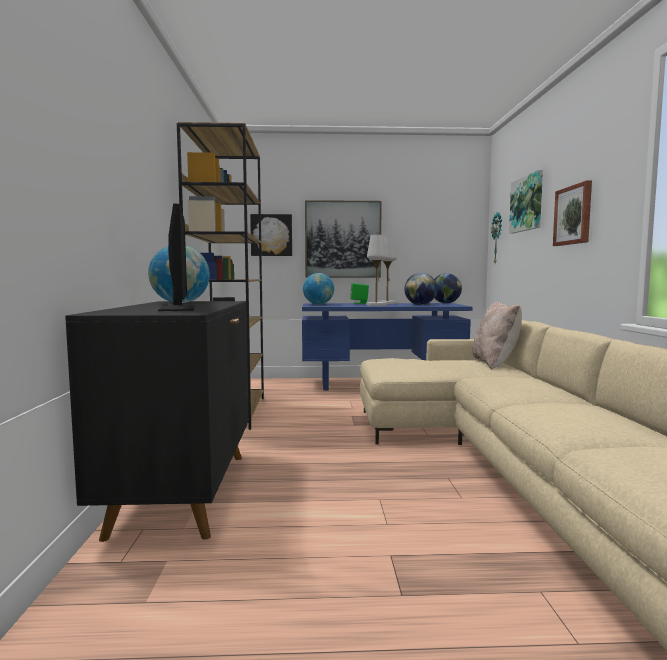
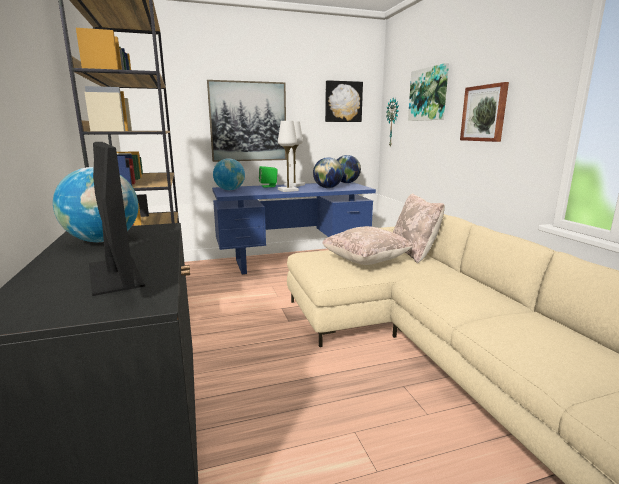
camera: 15 degrees left, 10 degrees up
(271, 235) = (173, 117): picture -> picture (343, 102)
(434, 365) = (365, 262): none -> beige pillow

